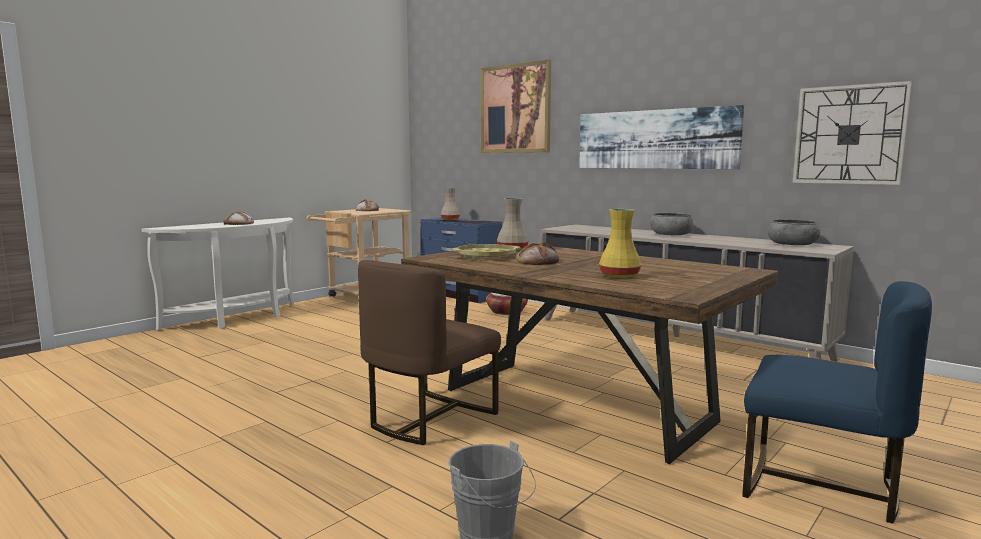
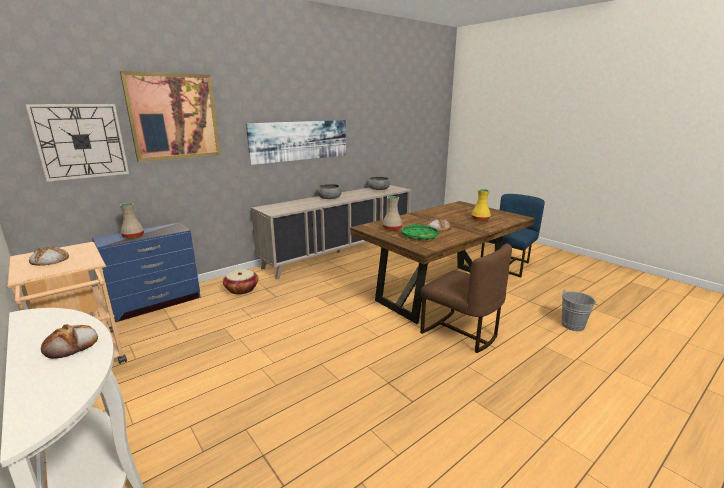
camera: 80 degrees left, 10 degrees up
(486, 256) = (419, 236): yellow tray -> green tray
(849, 135) = (382, 135): wall clock -> wall clock (81, 141)

